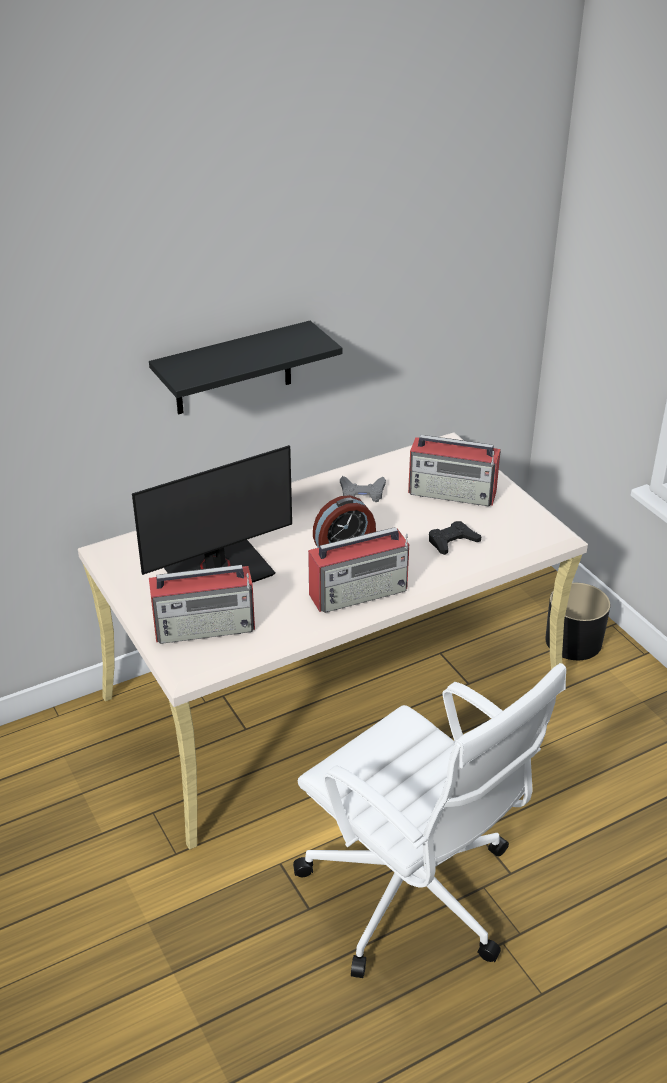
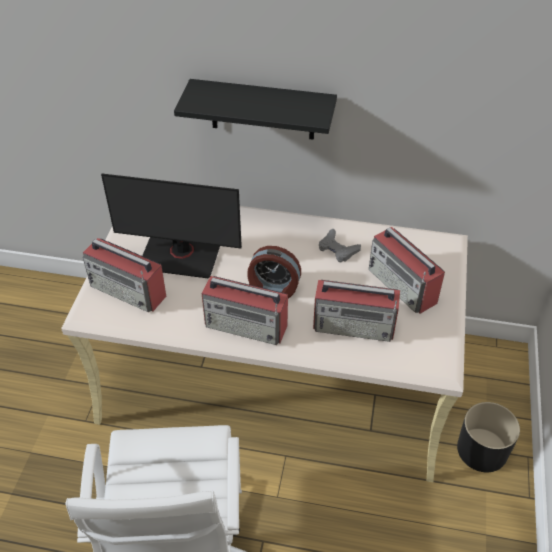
camera: 40 degrees right, 10 degrees up
(452, 542) = (355, 326): black game controller -> radio

